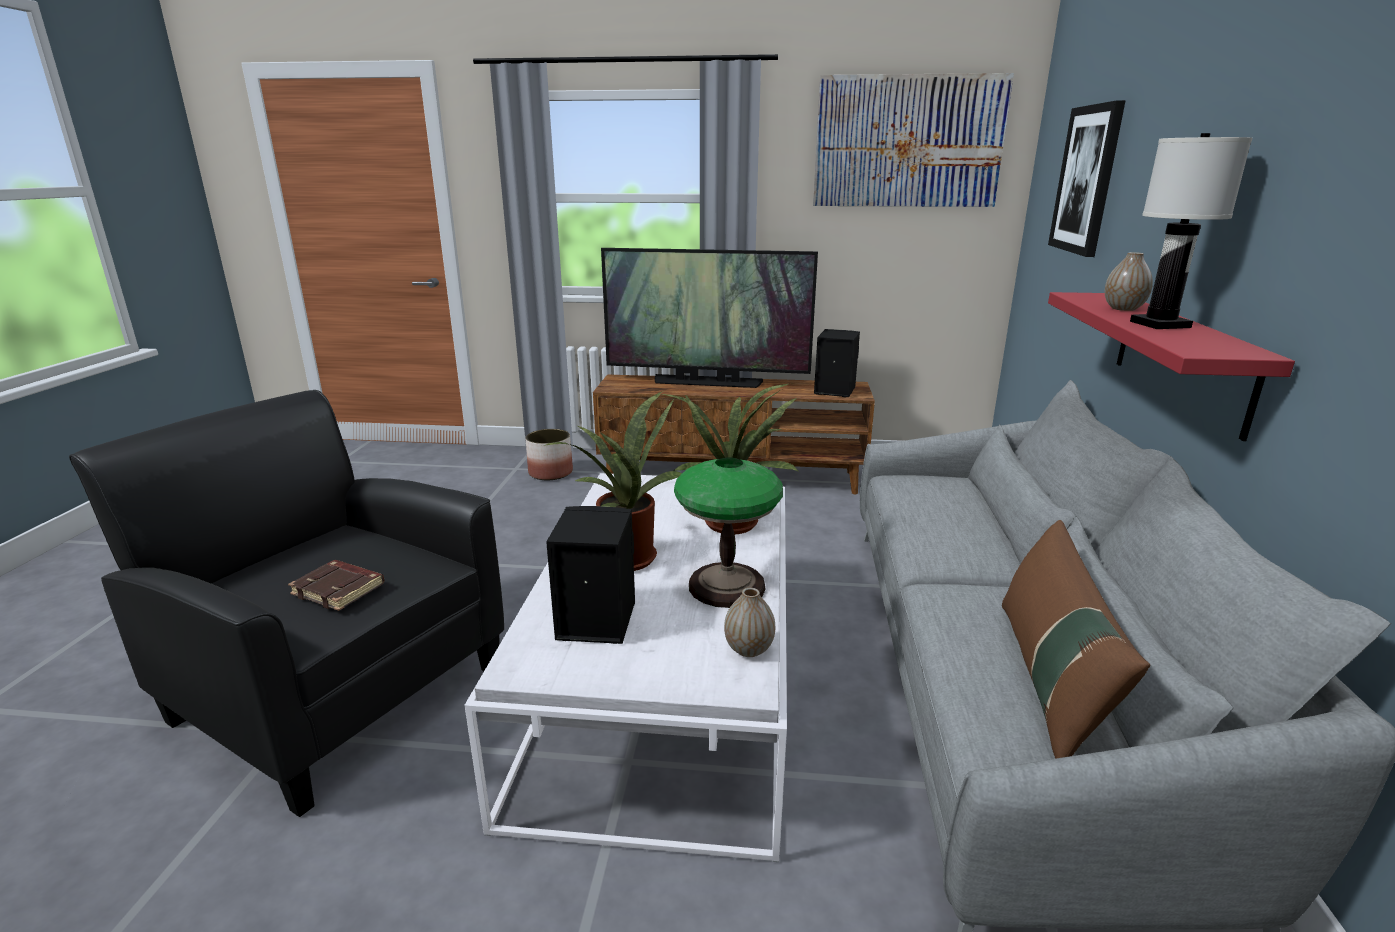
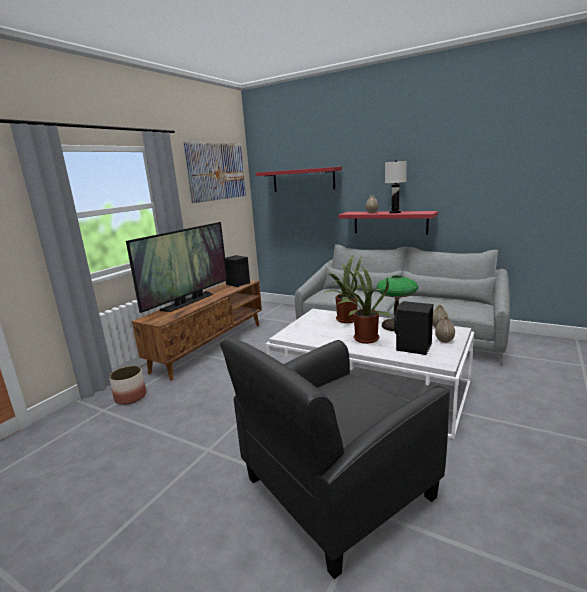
camera: 65 degrees left, 5 degrees down
(340, 589) = (366, 402): brown book -> none
(654, 663) = (444, 340): none -> vase
(1049, 680) = (452, 302): brown pillow -> none
(1086, 180) = (303, 180): picture -> red shelf

